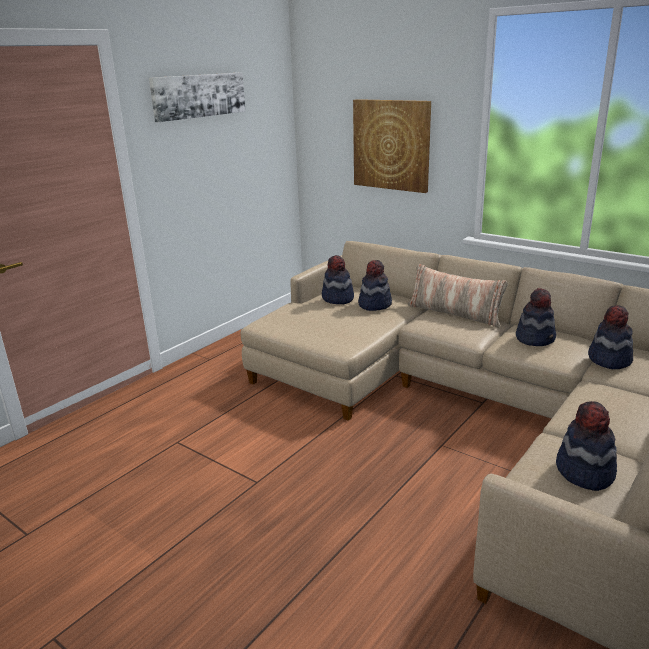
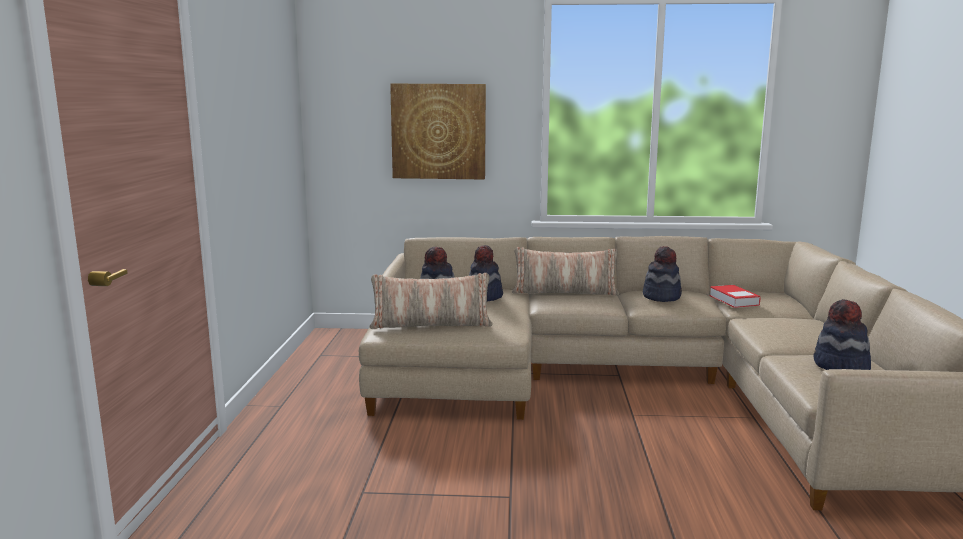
camera: 35 degrees left, 10 degrees down
(199, 96) = (245, 65): picture -> none
(302, 323) = (431, 324): none -> pillow
(609, 359) = (733, 300): hat -> book

